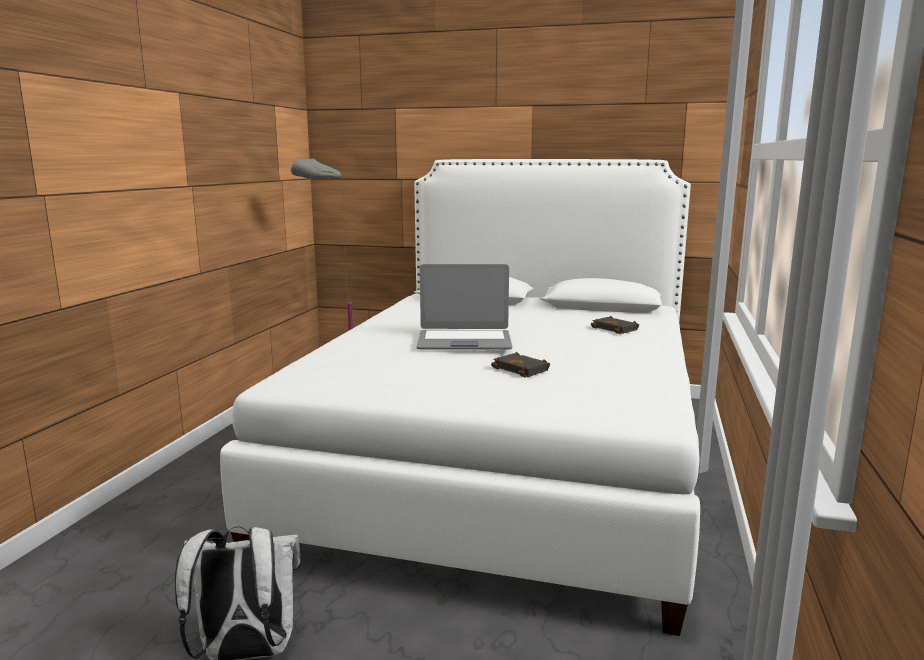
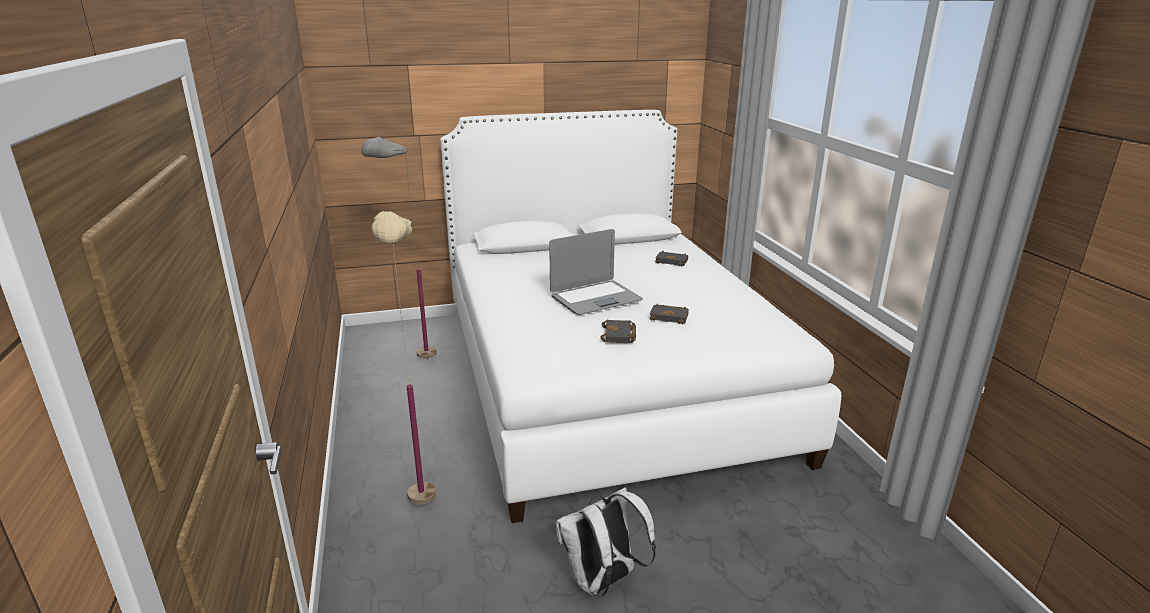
camera: 30 degrees left, 10 degrees up
(176, 528) = (424, 517): none -> beige floor lamp
(430, 372) = (619, 335): none -> black book

